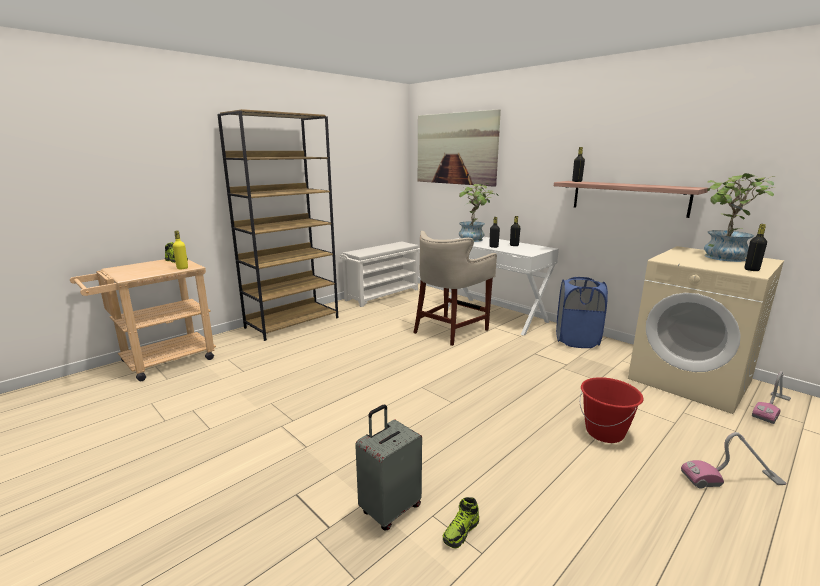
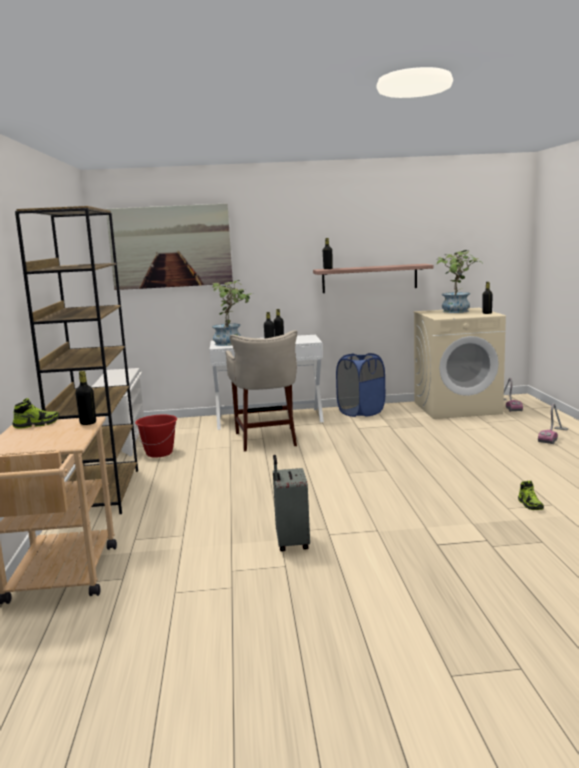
camera: 50 degrees left, 5 degrees down
(182, 268) = (88, 423): yellow bottle -> black bottle
(389, 509) = (488, 518): grey suitcase -> grey suitcase (291, 543)
(605, 432) = (482, 444): red bucket -> red bucket (159, 453)

